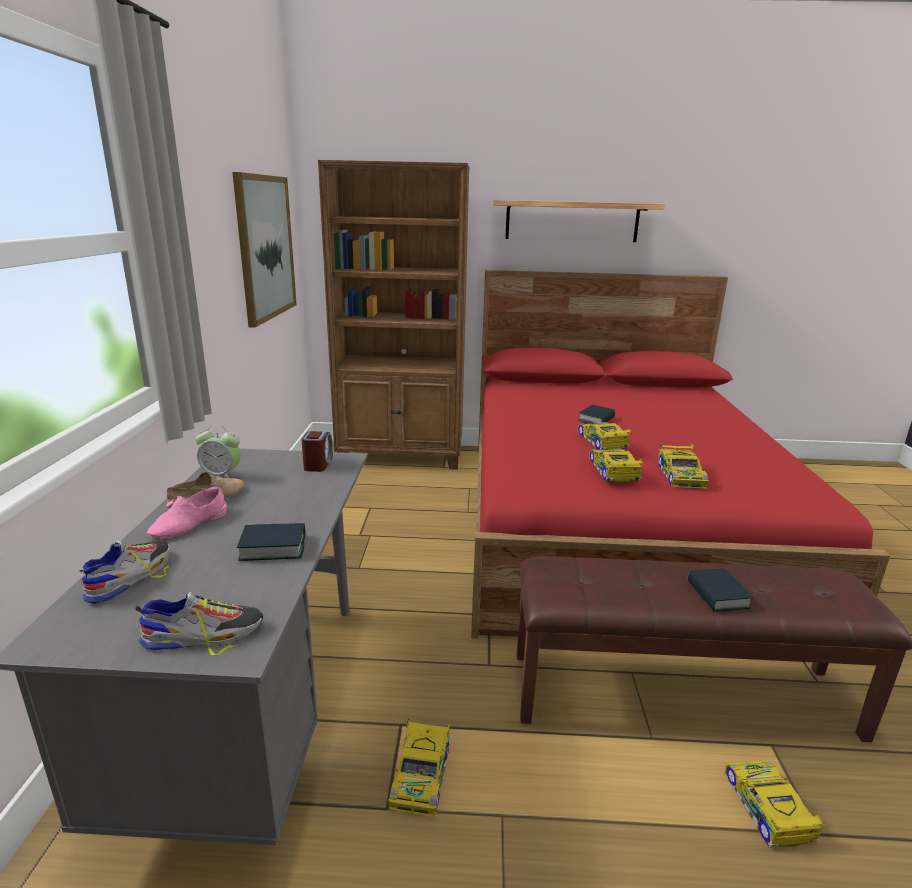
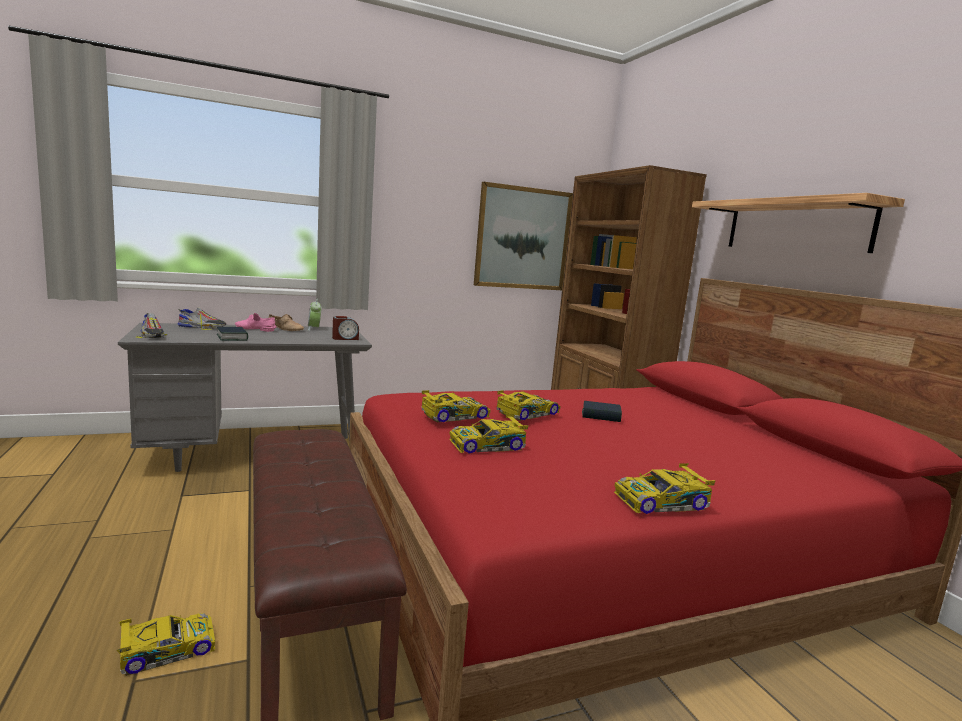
camera: 65 degrees right, 10 degrees down
(421, 775) = (206, 501): toy car -> toy car (662, 501)
(717, 595) = (297, 487): book -> none

